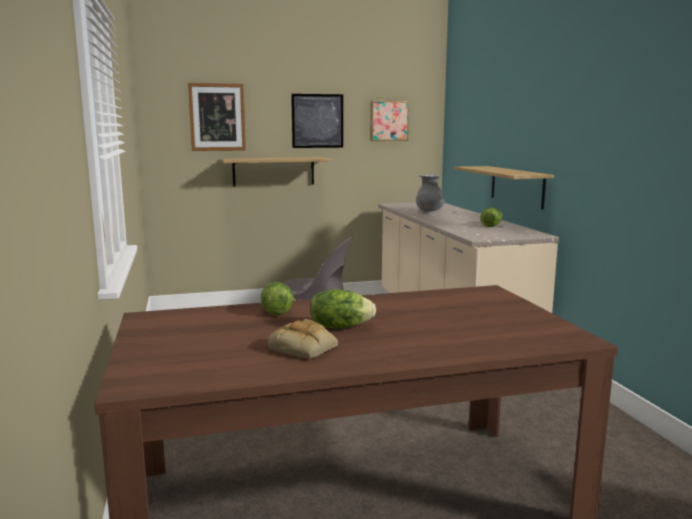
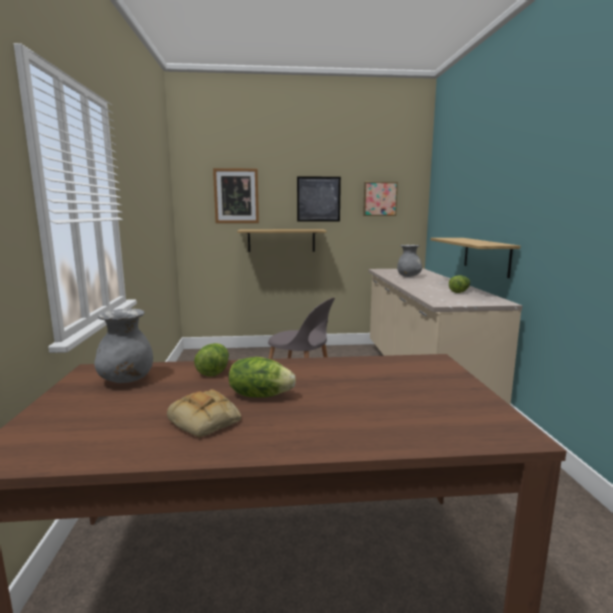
camera: 10 degrees right, 0 degrees up
(193, 323) = (126, 380): none -> grey vase

